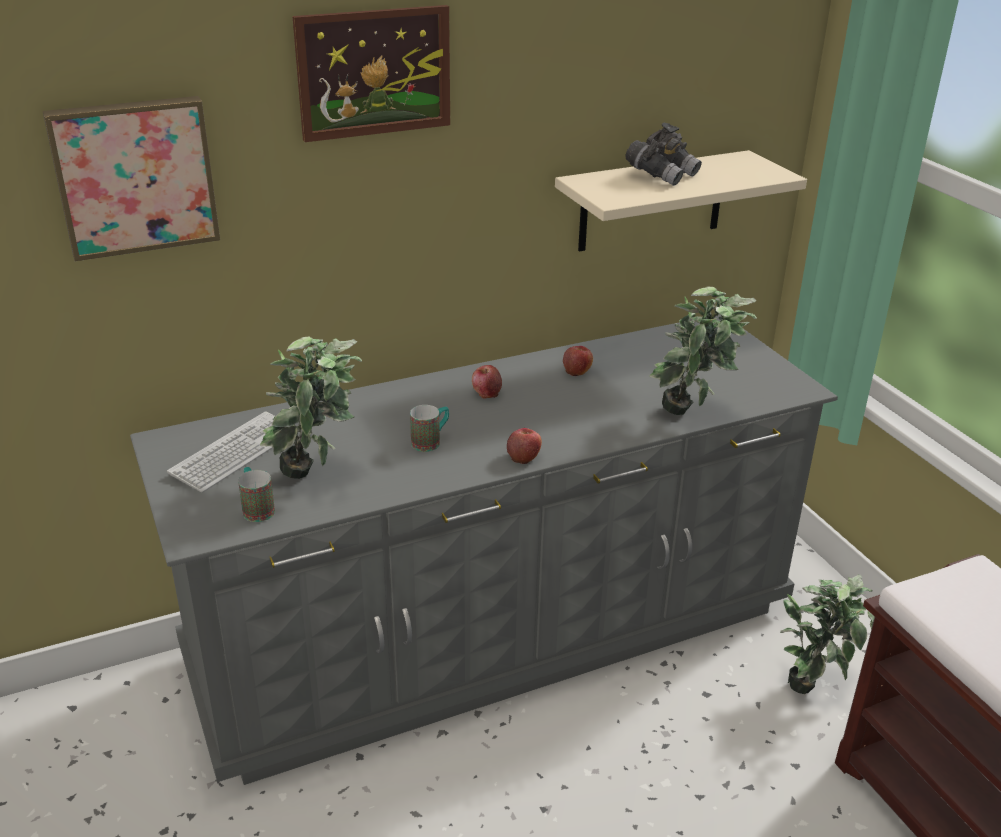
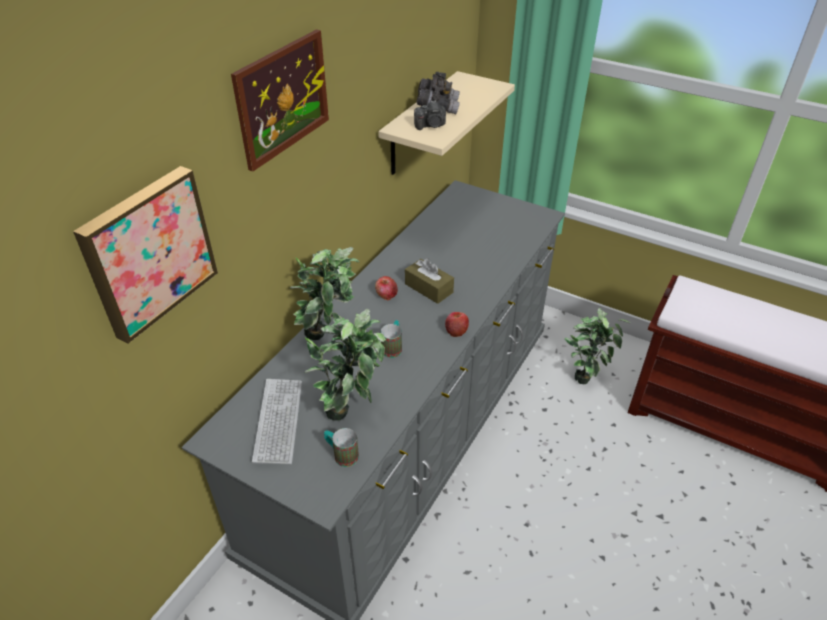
camera: 35 degrees left, 10 degrees up
(544, 405) = (429, 288): none -> brown tissue box
(577, 371) = (420, 255): apple -> none
(625, 188) = (431, 126): none -> camera
(693, 415) = (512, 258): potted plant -> potted plant (329, 334)

